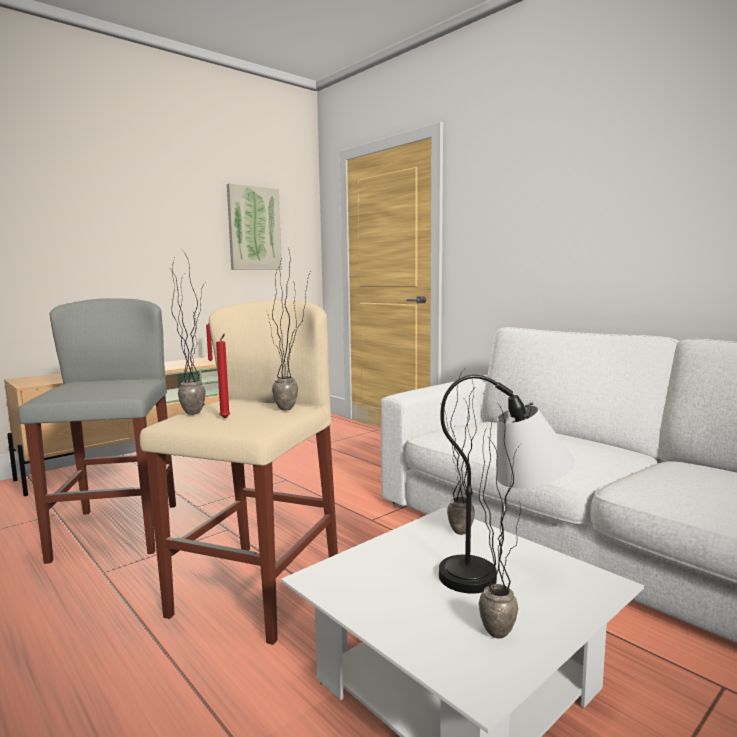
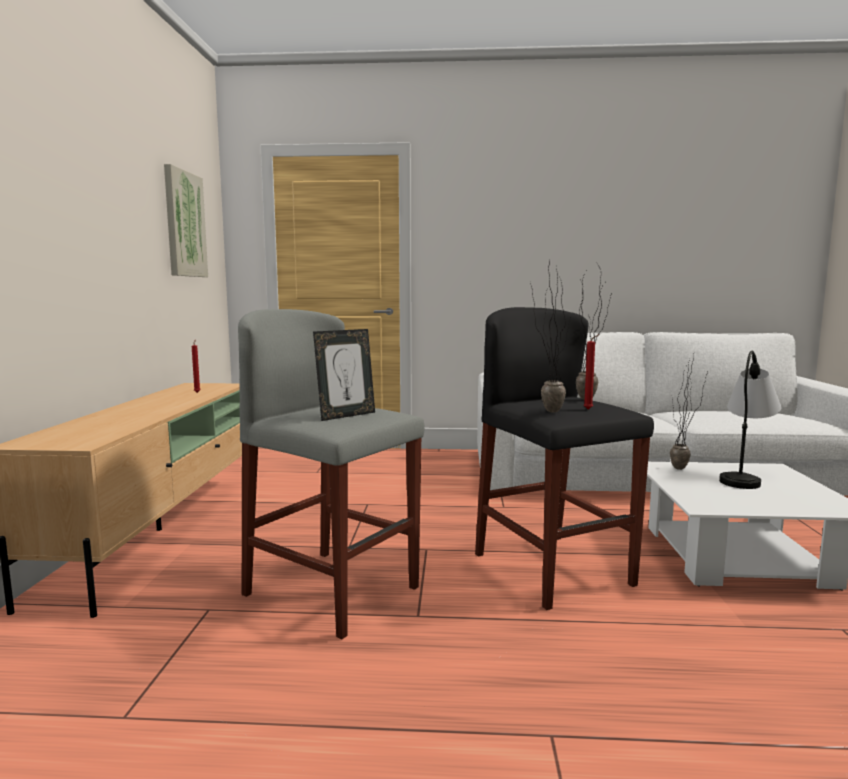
camera: 45 degrees left, 0 degrees up
(92, 388) = (346, 415): none -> picture frame
(257, 590) = (552, 569): beige stool -> black stool
(497, 626) = (799, 493): potted plant -> none

